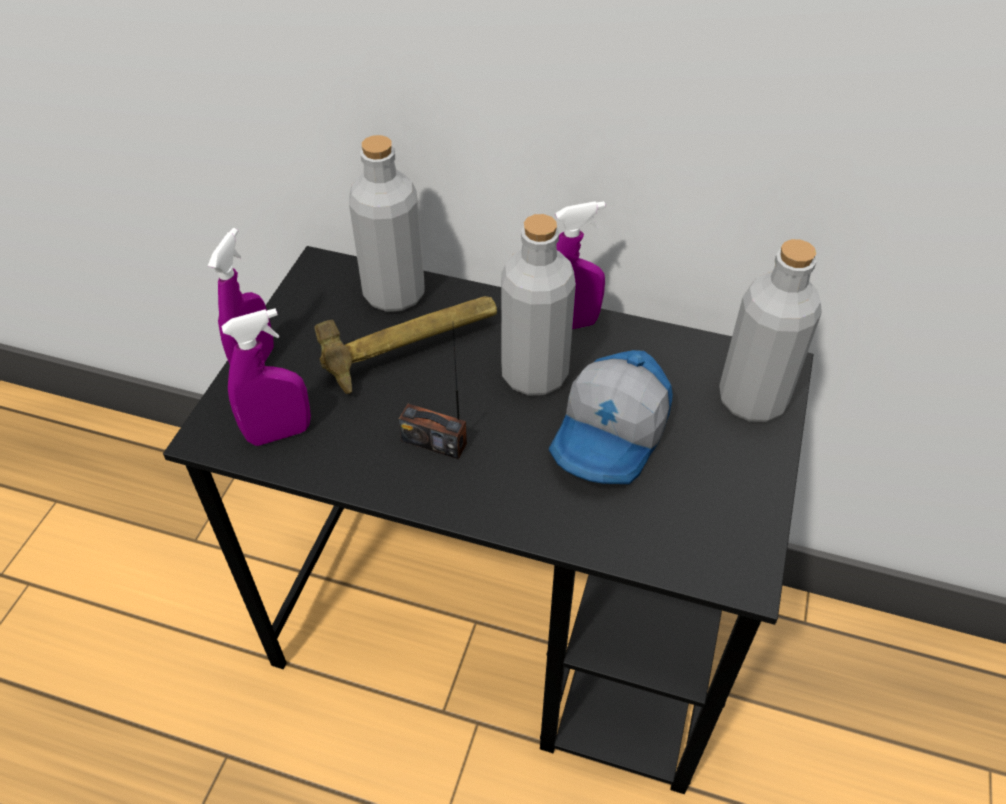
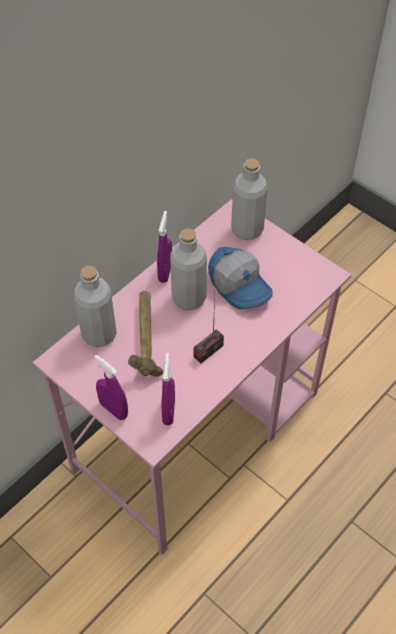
camera: 65 degrees left, 5 degrees up
(507, 628) = (199, 430): black desk -> pink desk

